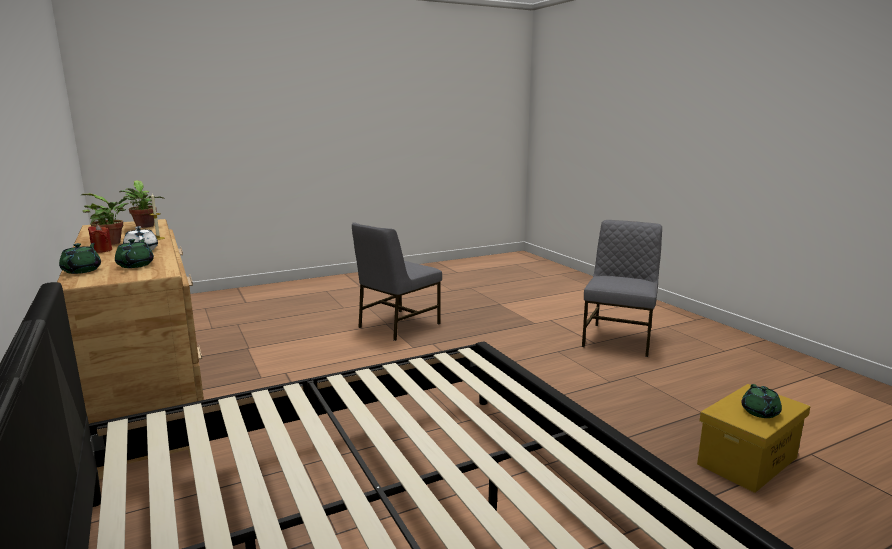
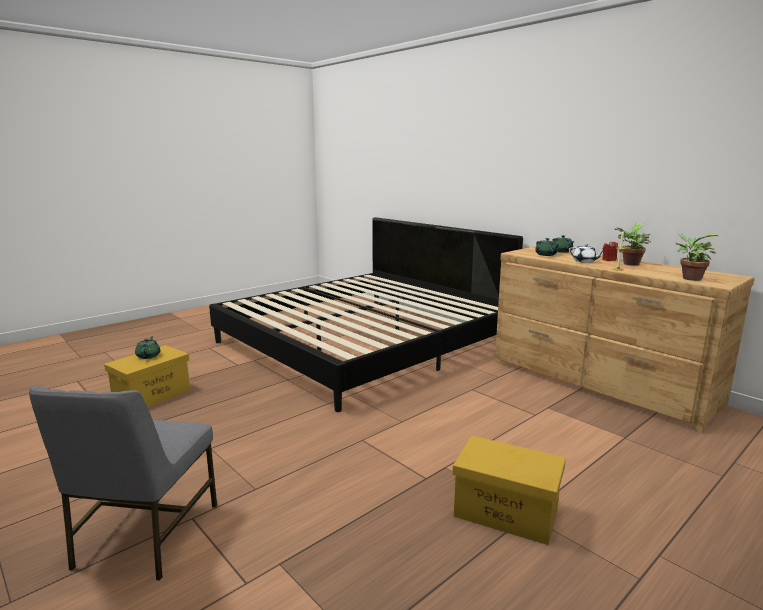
camera: 165 degrees right, 0 degrees up
(397, 325) = (507, 512): grey chair -> yellow storage box

